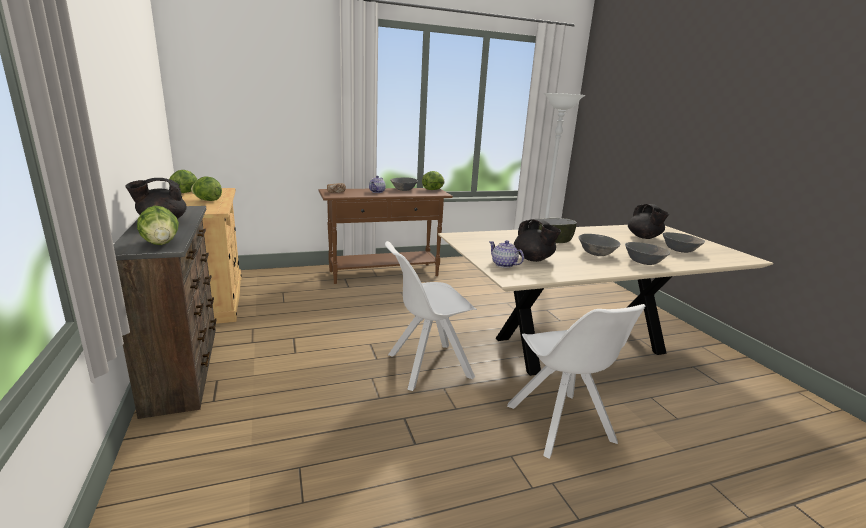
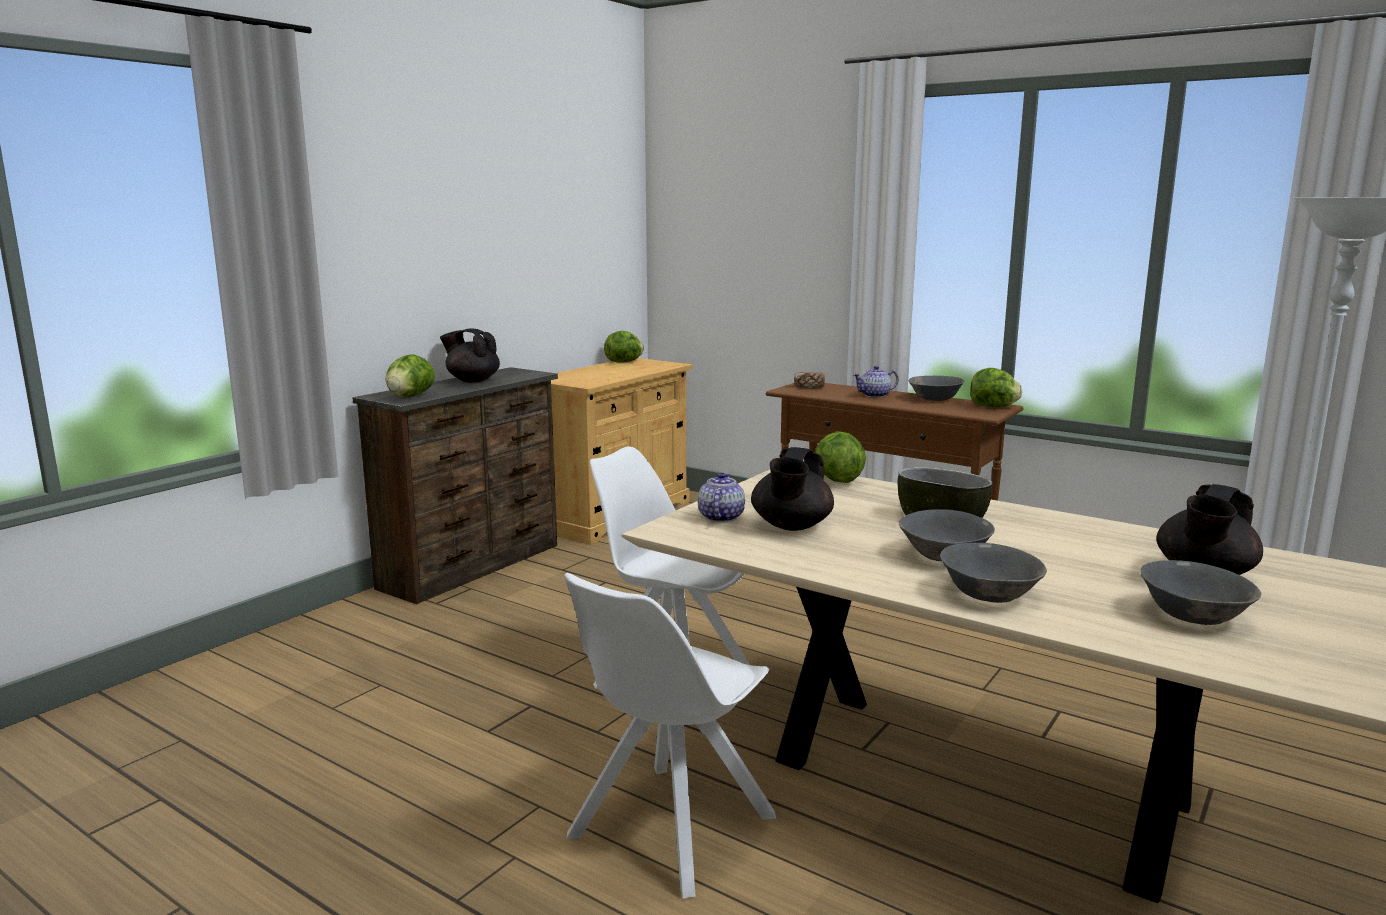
camera: 55 degrees right, 5 degrees down
(207, 200) = (614, 373): lettuce -> lettuce (837, 480)

